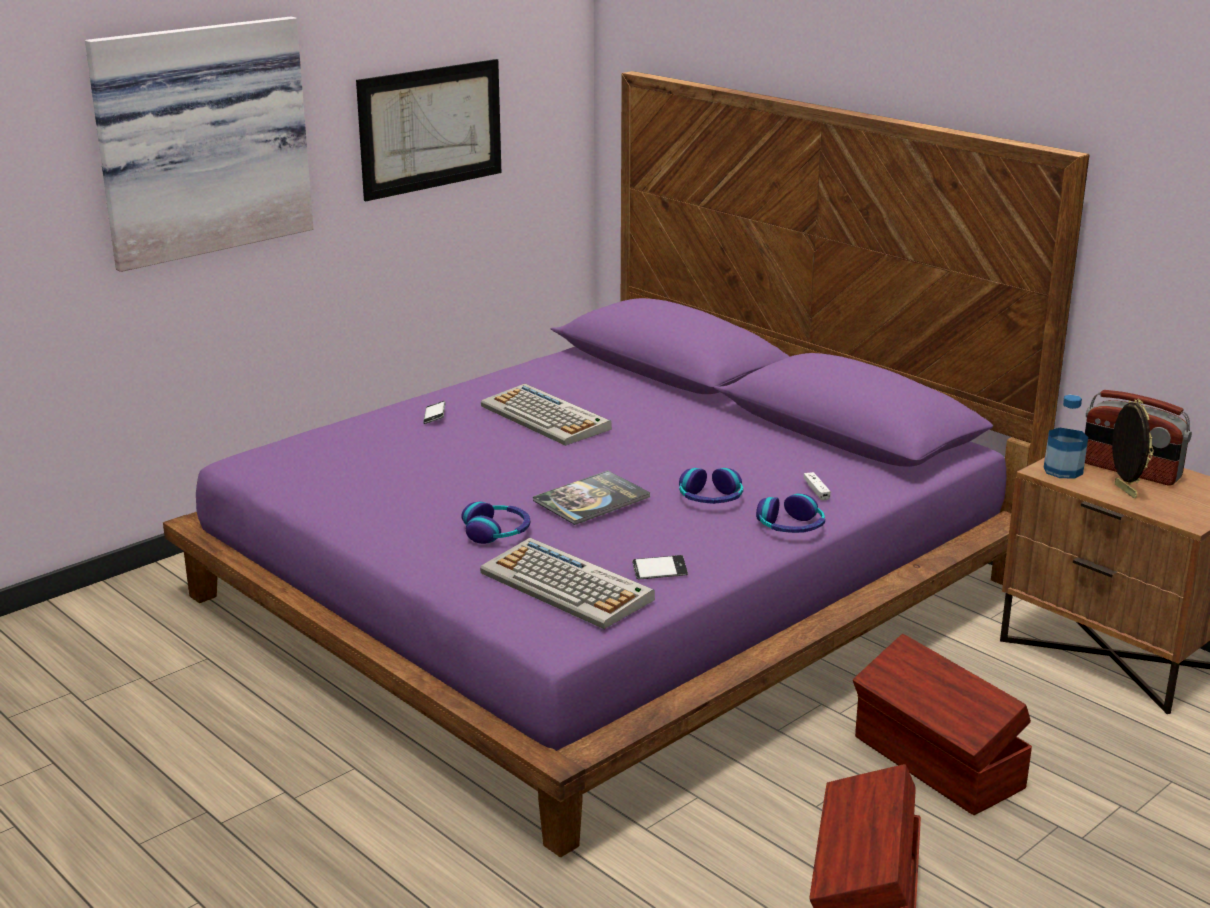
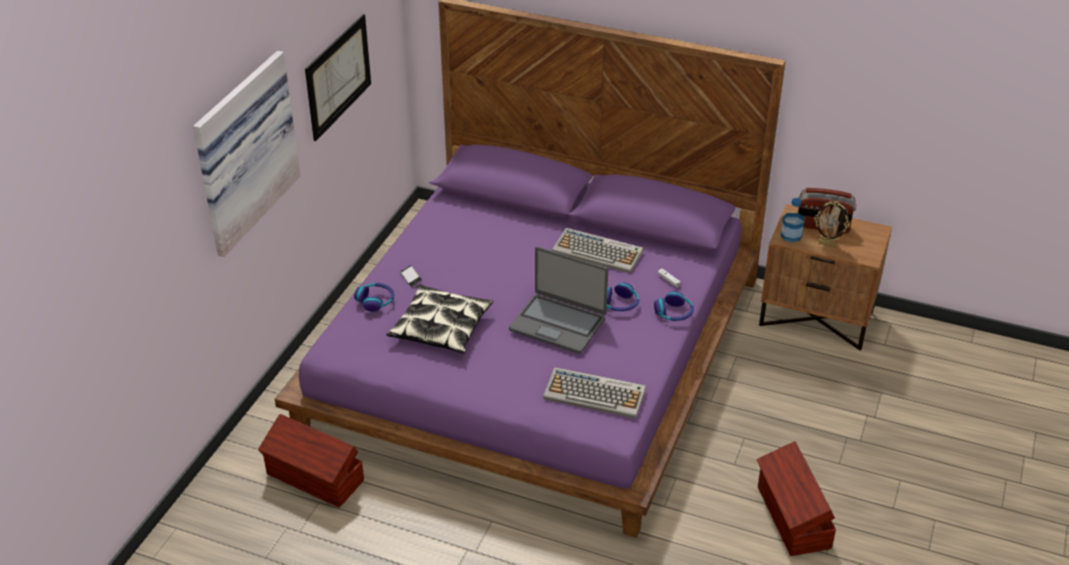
camera: 25 degrees left, 15 degrees up
(419, 470) = (441, 328): none -> pillow
(497, 532) = (526, 365): headphones -> headphones (375, 301)
(546, 418) = (479, 261): keyboard -> keyboard (598, 252)
(591, 499) = (558, 324): book -> laptop
(659, 571) = (633, 368): phone -> none
(937, 764) = (774, 418): brown storage box -> brown storage box (315, 478)
(1123, 491) = (828, 244): picture frame -> picture frame turned 150 degrees clockwise

